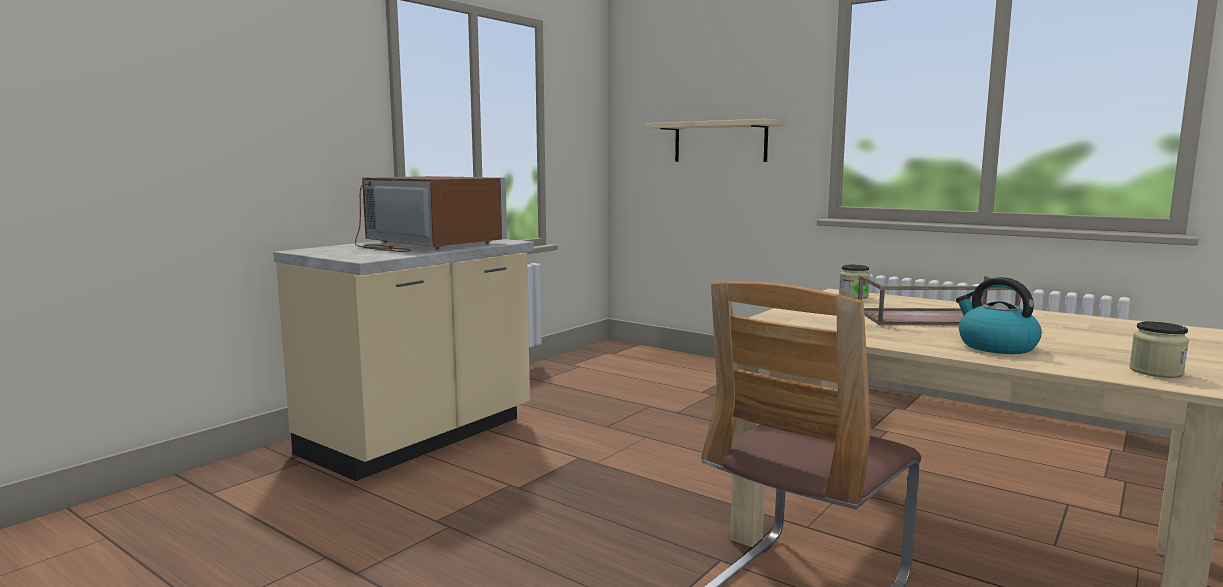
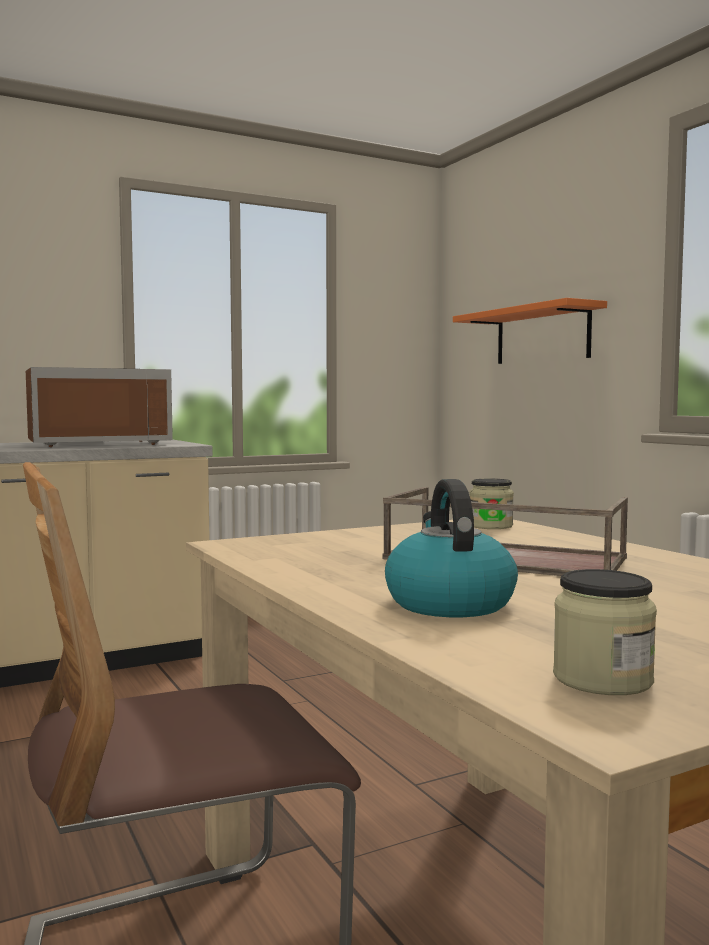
camera: 25 degrees right, 5 degrees down
(427, 244) = (98, 443): brown microwave -> brown microwave turned 90 degrees clockwise
(720, 142) = (542, 335): beige shelf -> orange shelf

